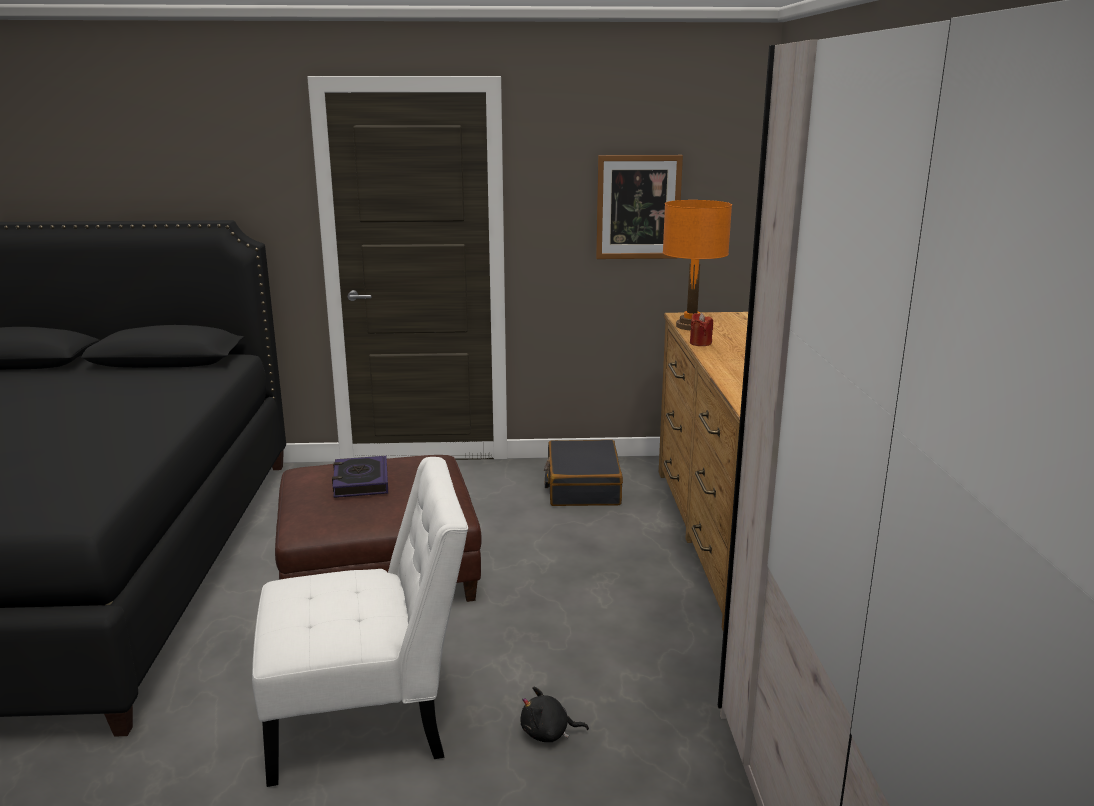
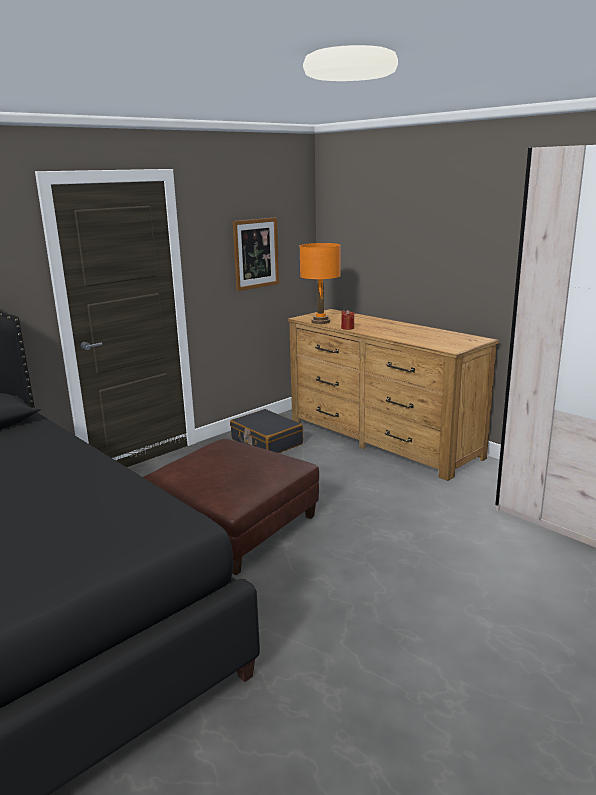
camera: 40 degrees left, 0 degrees up
(360, 482) = (215, 467): book -> none
(368, 717) = (363, 590): white chair -> none
(548, 733) = (450, 551): black plush toy -> none

